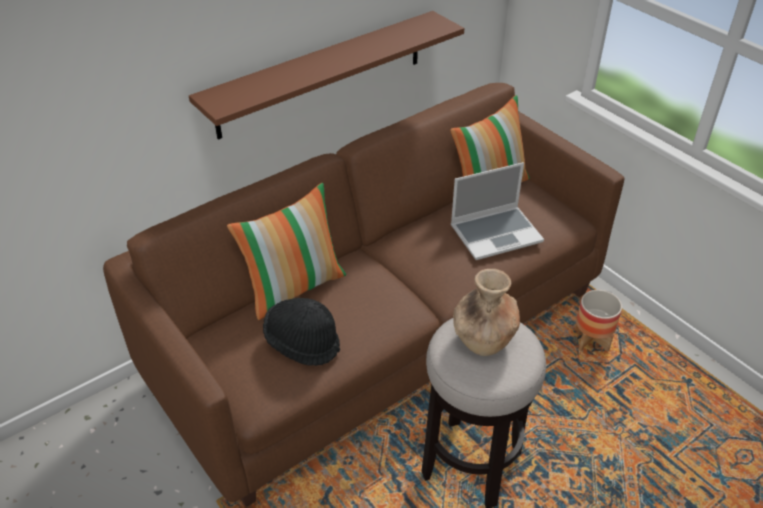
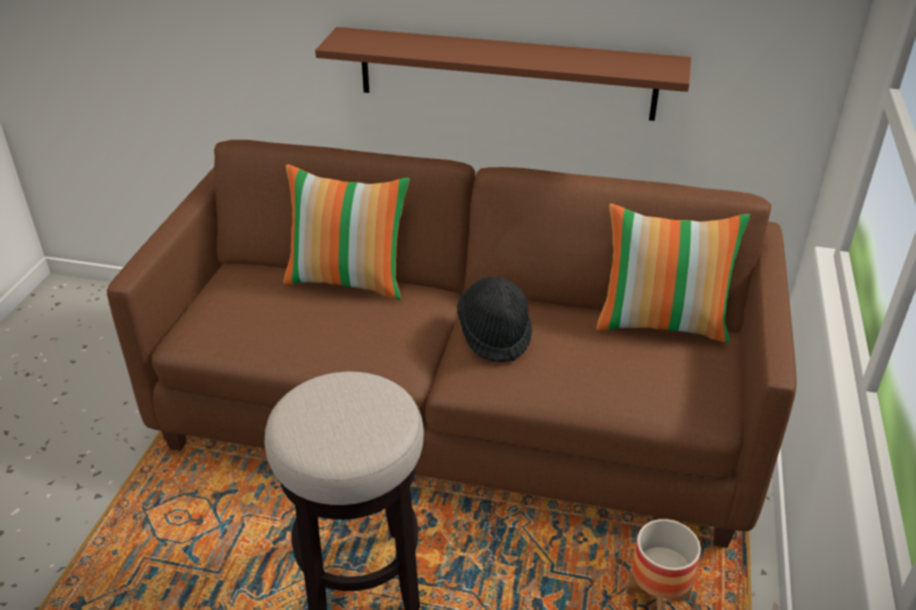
camera: 50 degrees right, 5 degrees down
(302, 343) = (281, 322): black hat -> black hat (495, 334)
(483, 338) = (354, 404): brown vase -> none
(496, 233) = (594, 363): laptop -> none

